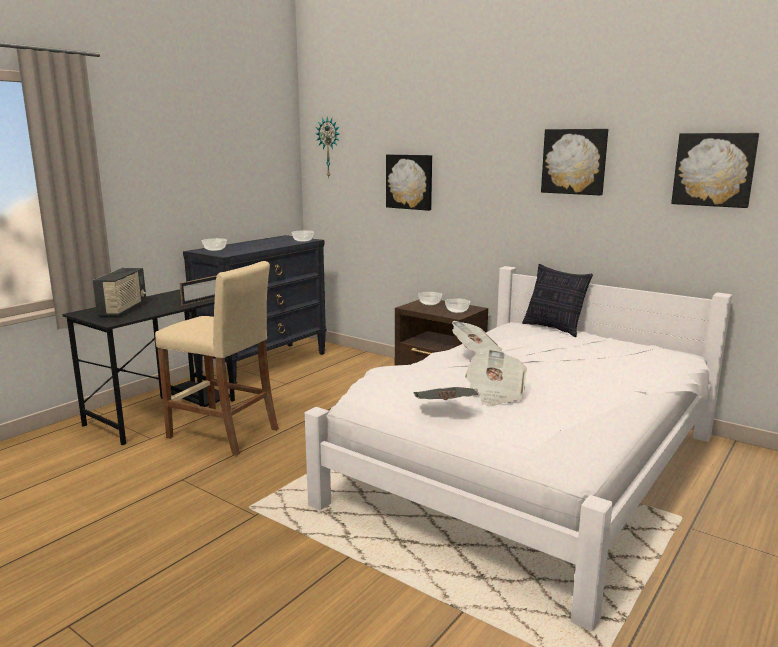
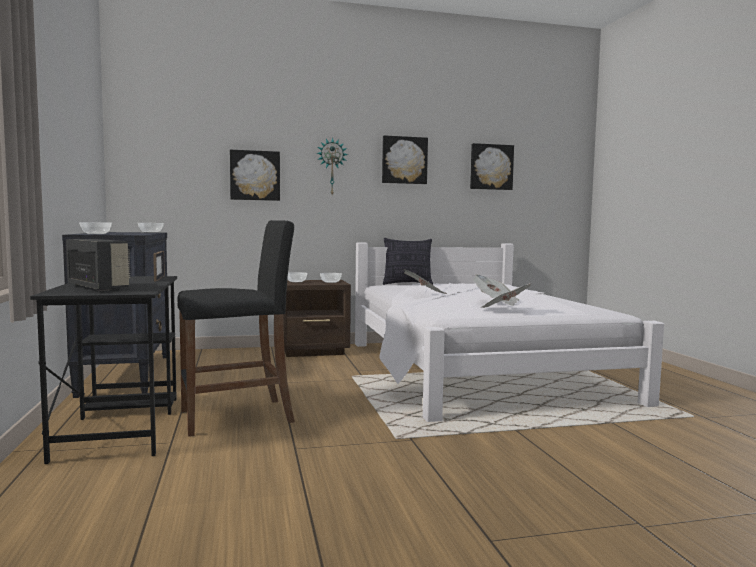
camera: 50 degrees left, 10 degrees down
(223, 433) = (237, 417): beige stool -> black stool
(329, 147) = (150, 140): wall clock -> wall clock (331, 167)

